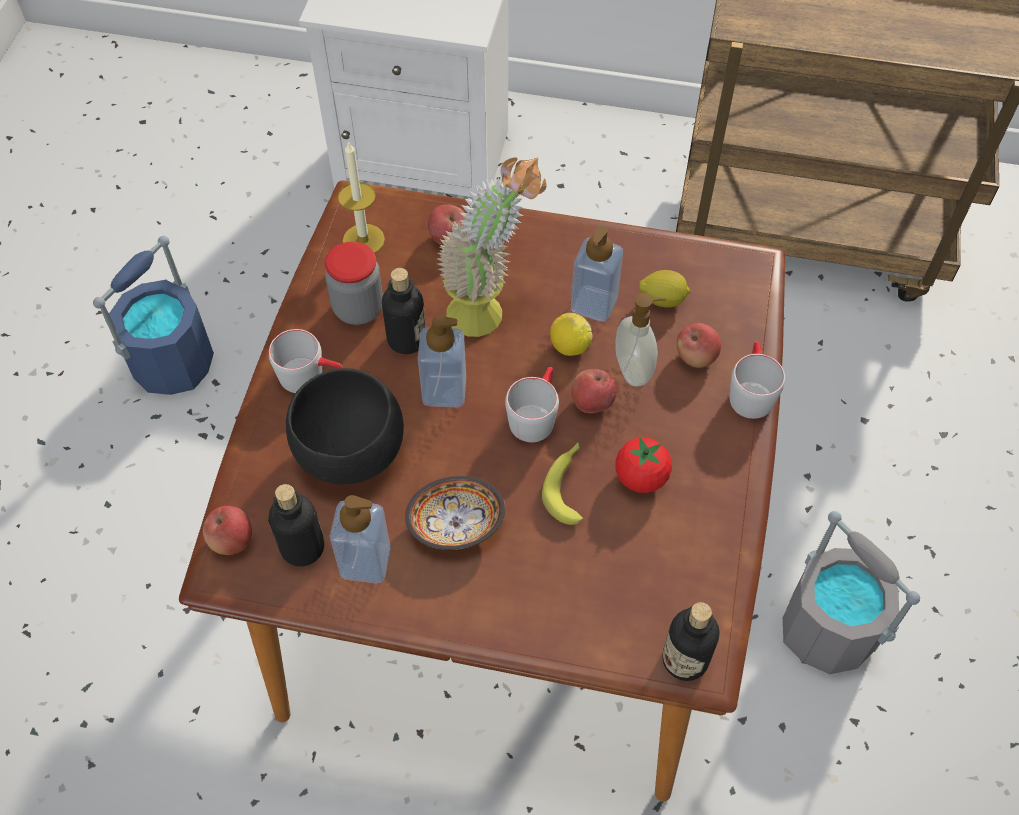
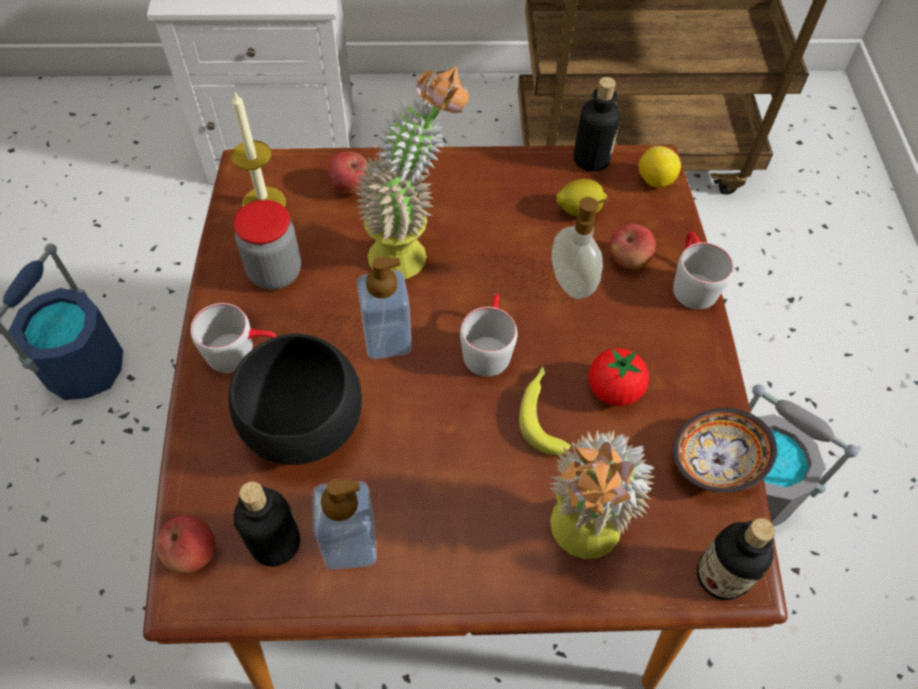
camera: 15 degrees left, 0 degrees up
(407, 339) = (334, 295): bottle -> bottle (591, 159)
(458, 526) = (441, 481): bowl -> bowl (719, 462)
(565, 603) = (578, 542): none -> potted plant
(569, 346) = (502, 271): lemon -> lemon (654, 181)
(592, 403) = (541, 323): apple -> none
(594, 304) = (513, 226): soap dispenser -> none

